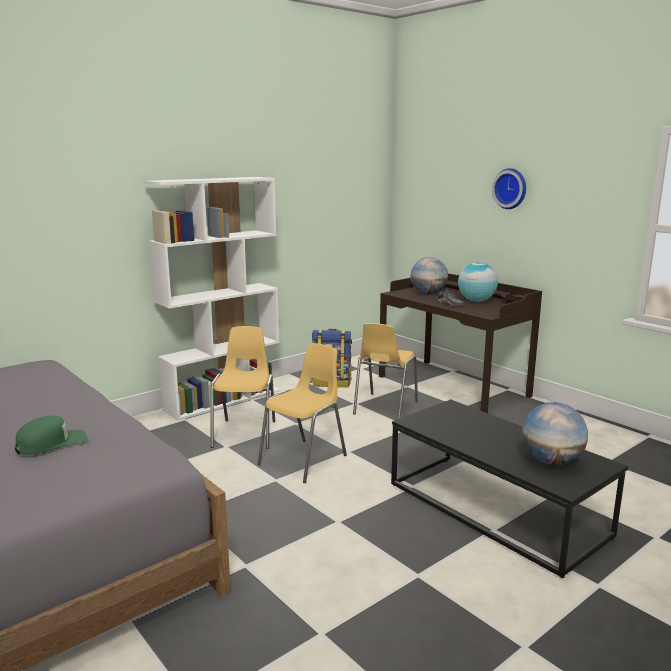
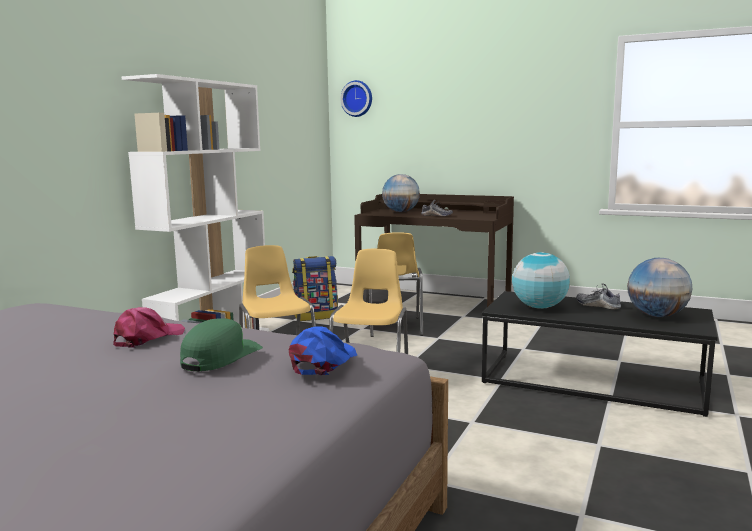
camera: 25 degrees left, 5 degrees down
(52, 412) = (147, 338): none -> pink cap
(101, 464) = (323, 362): none -> blue cap
(476, 301) = (454, 212): globe -> globe (539, 307)
(511, 188) = (471, 103): wall clock -> wall clock (357, 98)
(511, 436) = (597, 305): none -> shoe

